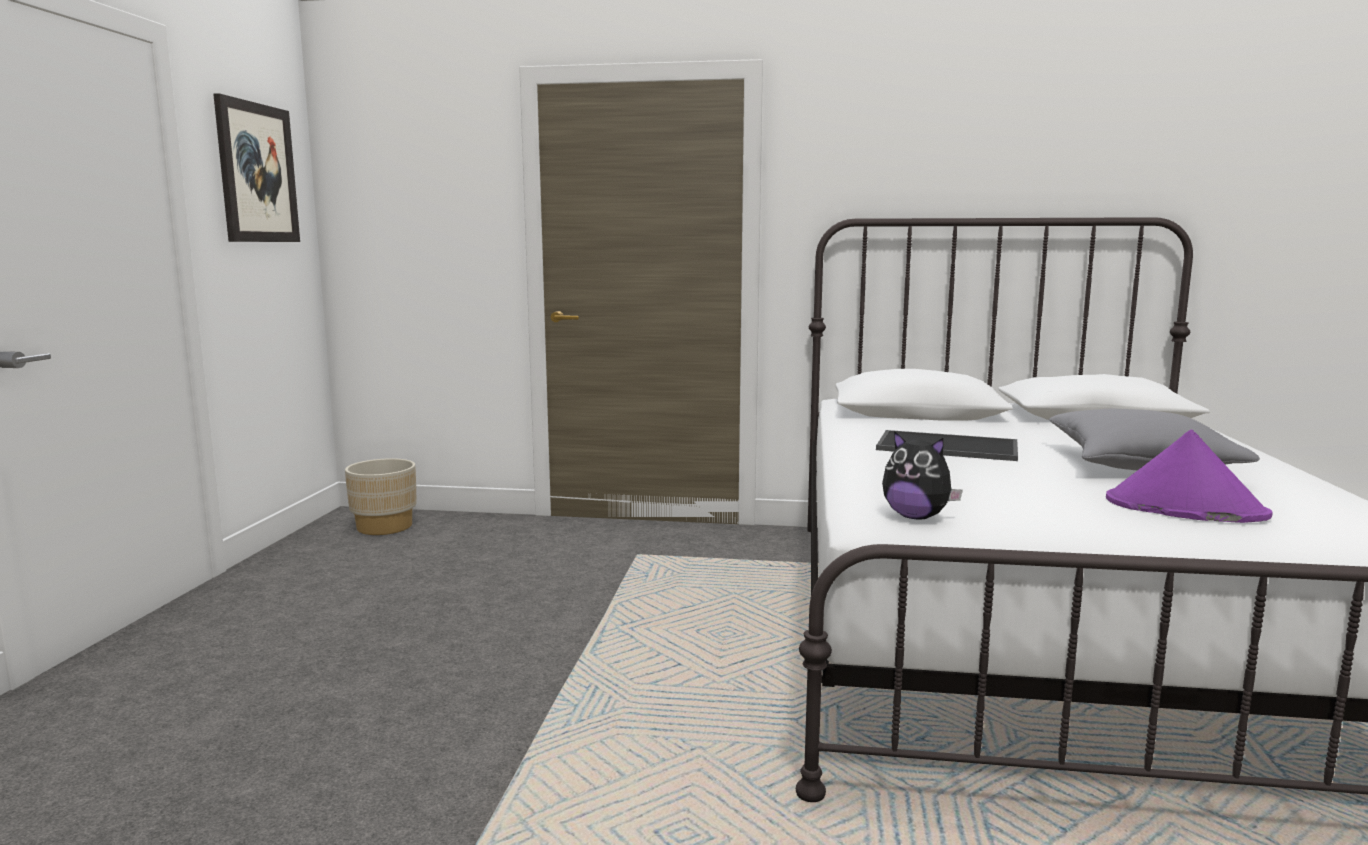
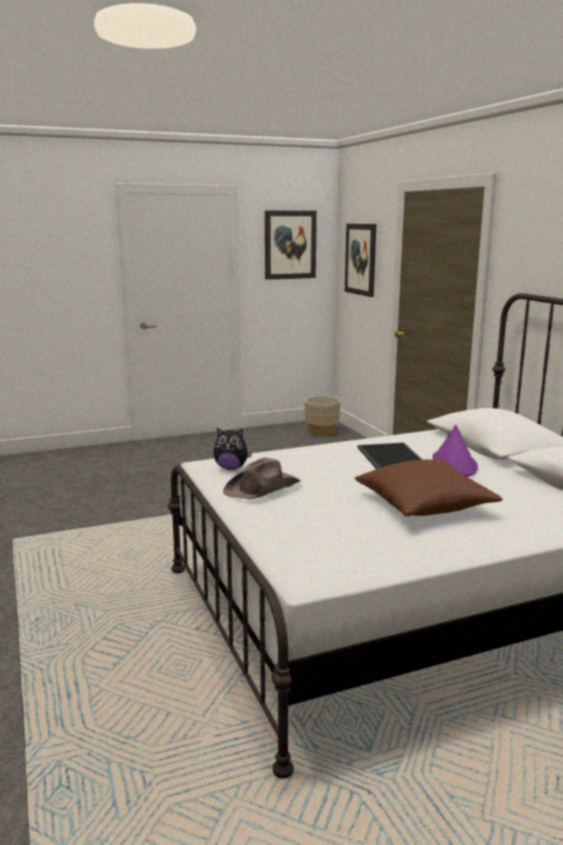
camera: 60 degrees right, 5 degrees up
(411, 203) = (361, 259): none -> picture
(916, 517) = (231, 468): plush toy -> plush toy turned 90 degrees counterclockwise
(1037, 515) = (263, 488): none -> brown hat
(1140, 465) = (424, 505): grey pillow -> brown pillow
(1184, 508) = (322, 517): purple hat -> purple hat (453, 465)

